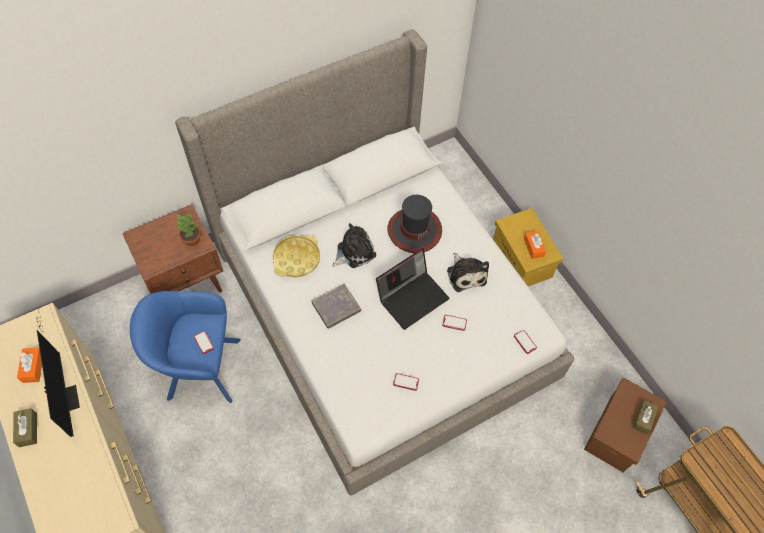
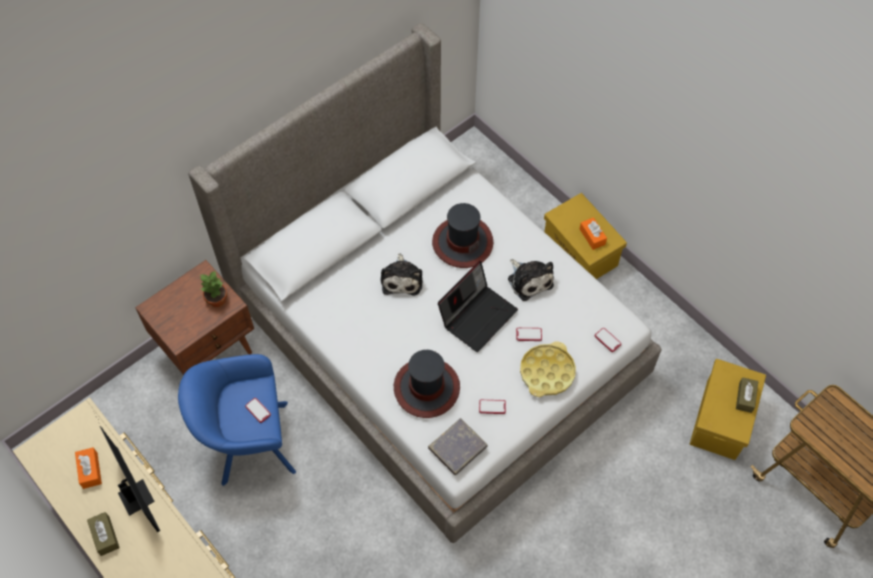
camera: 10 degrees left, 0 degrees up
(296, 259) = (341, 298): yellow tray -> yellow tray (547, 372)
(336, 307) = (398, 343): grey book -> grey book (457, 448)
(351, 353) = (426, 388): none -> hat
(354, 252) = (402, 279): plush toy -> plush toy turned 135 degrees clockwise
(617, 433) = (721, 420): brown storage box -> yellow storage box

